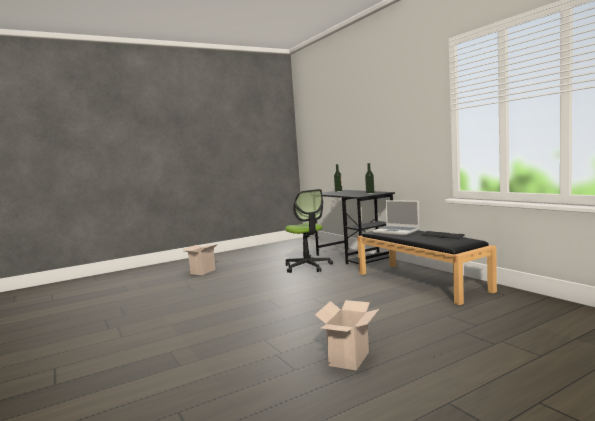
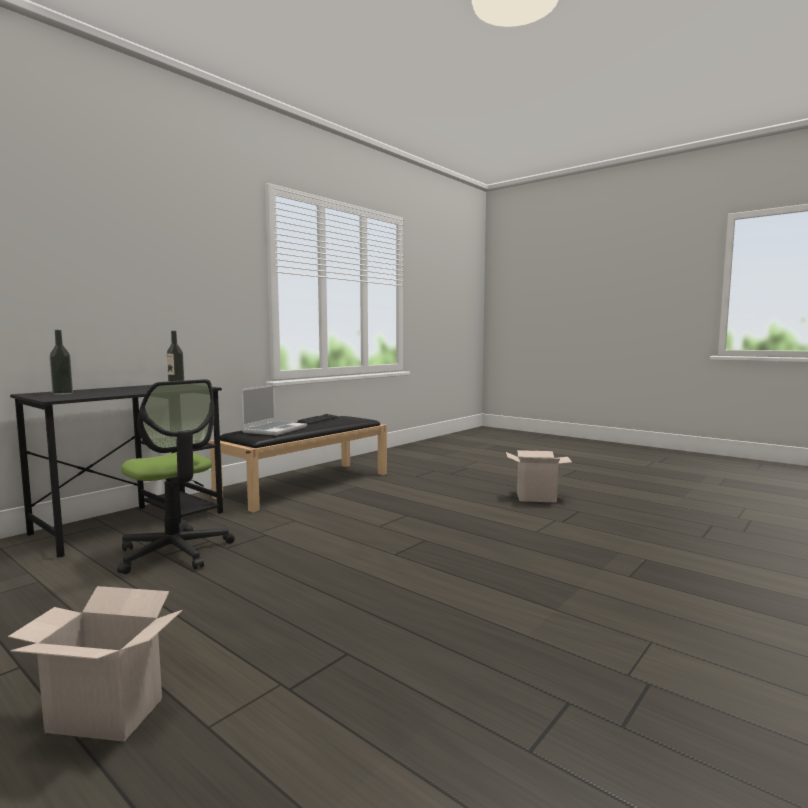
camera: 110 degrees left, 0 degrees up
(307, 267) = (174, 552): office chair -> office chair turned 90 degrees clockwise

